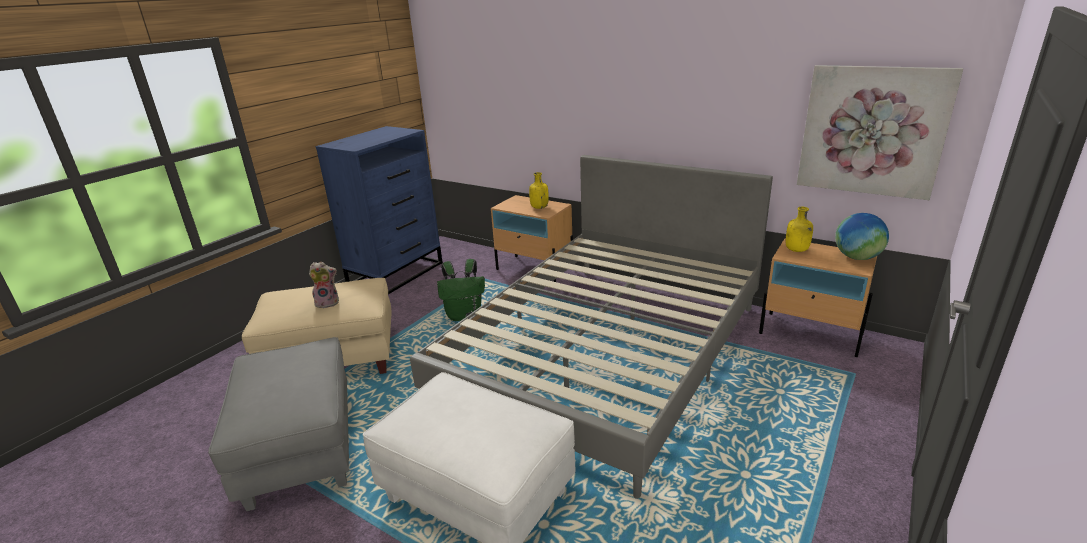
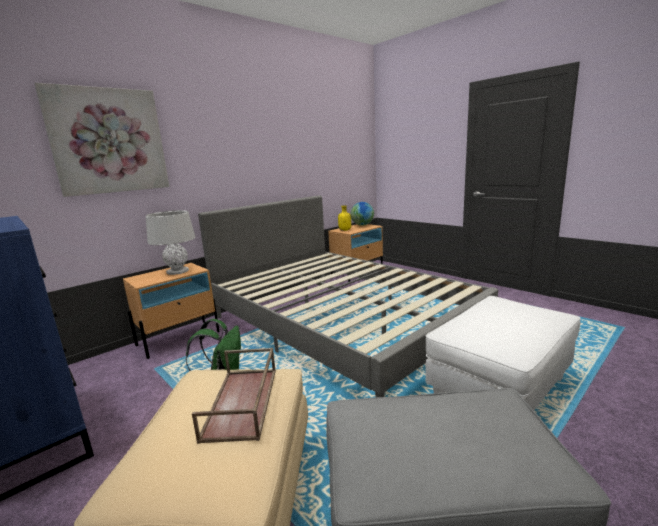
camera: 75 degrees left, 10 degrees down
(328, 303) = (242, 403): plush toy -> brown tray
(539, 207) = (177, 271): yellow bottle -> grey table lamp
(872, 131) = (346, 163): picture -> picture (109, 141)

